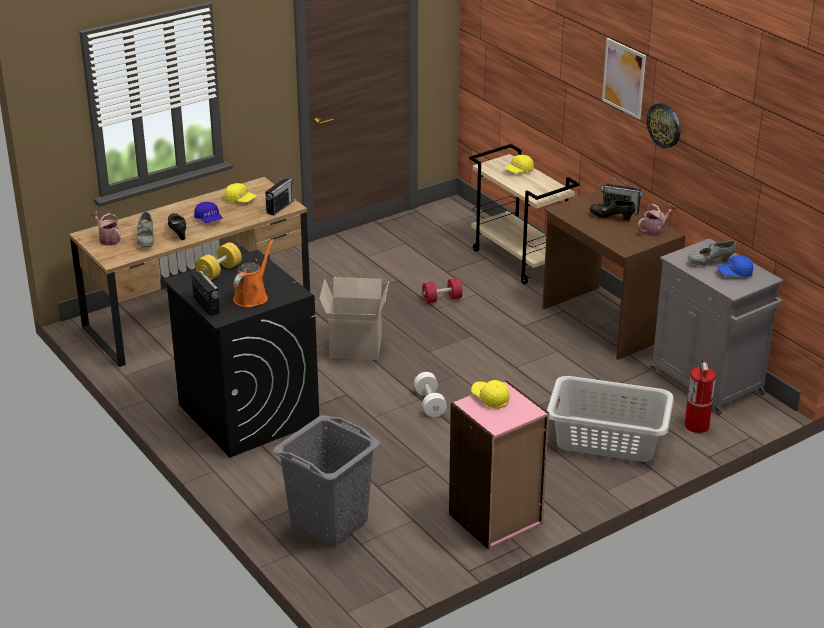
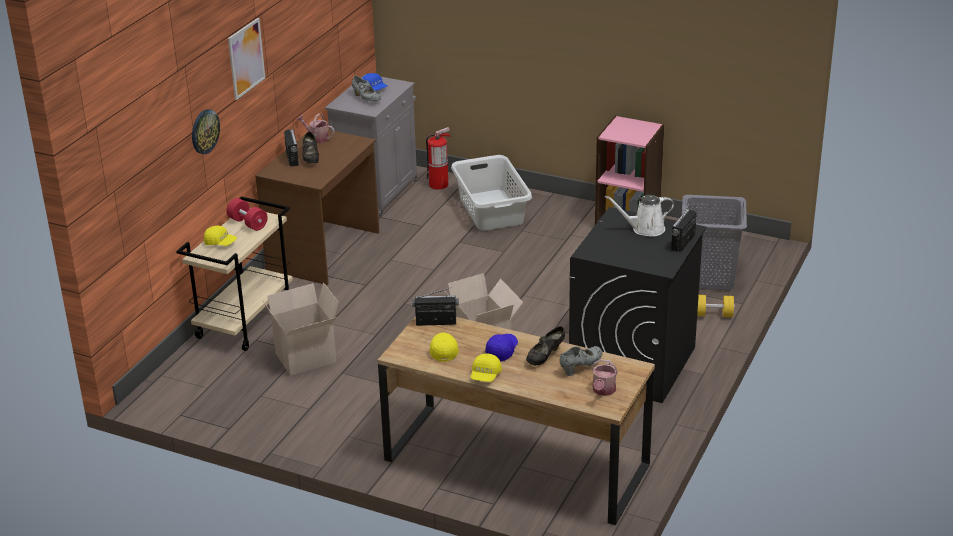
camera: 120 degrees left, 0 degrees up
(219, 272) = (628, 258): yellow dumbbell -> yellow dumbbell (713, 314)
(252, 296) = (645, 229): orange watering can -> white watering can
(430, 403) = (525, 288): white dumbbell -> none
(434, 270) = (305, 359): none -> cardboard box
(442, 299) = (356, 337): red dumbbell -> red dumbbell (248, 223)
(490, 398) = (625, 135): yellow cap -> yellow cap (485, 375)
(664, 125) = (280, 60): wall clock -> wall clock (204, 131)

